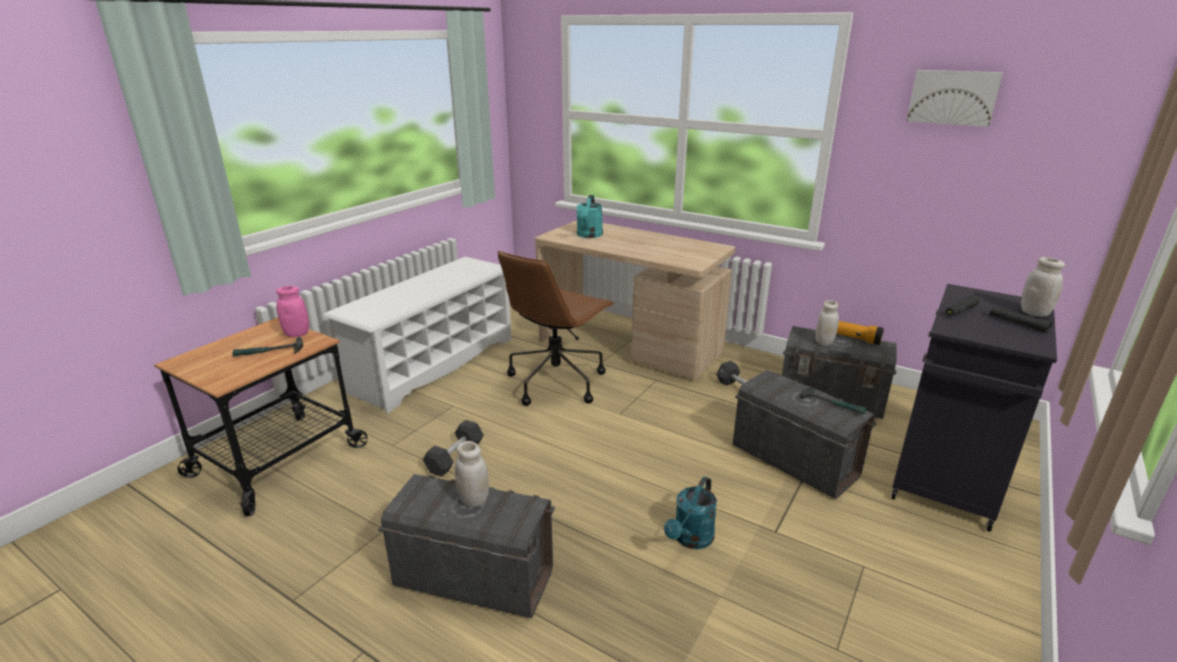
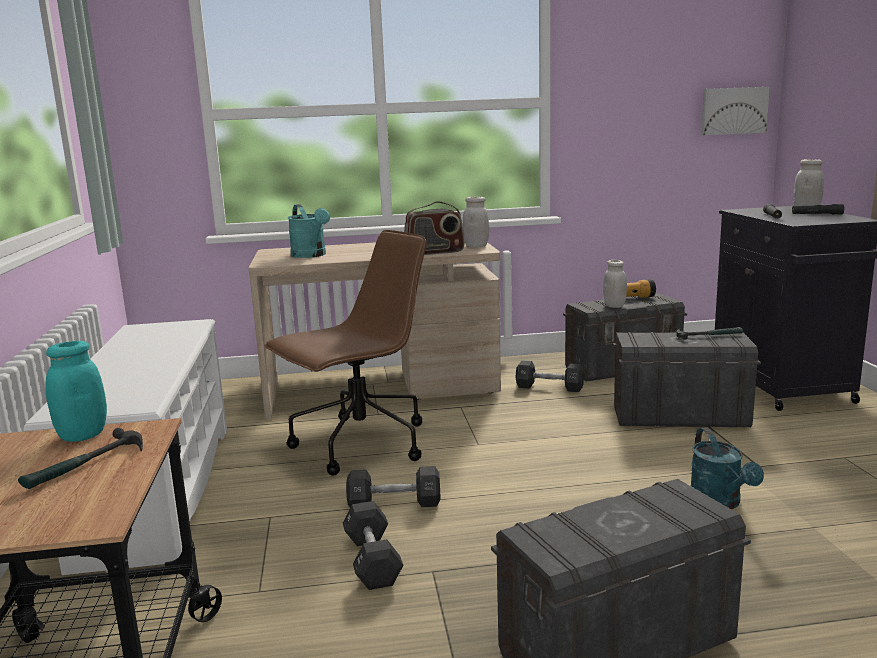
camera: 40 degrees left, 10 degrees down
(297, 334) = (83, 435): pink jar -> turquoise jar
(474, 500) = (617, 514): white jar -> white jar (476, 246)
(514, 429) = (394, 503): none -> black dumbbell
(557, 381) = (359, 445): brown office chair -> brown office chair turned 120 degrees counterclockwise
(660, 257) = (434, 252): none -> radio
(953, 97) = (648, 54): picture -> picture (733, 111)

